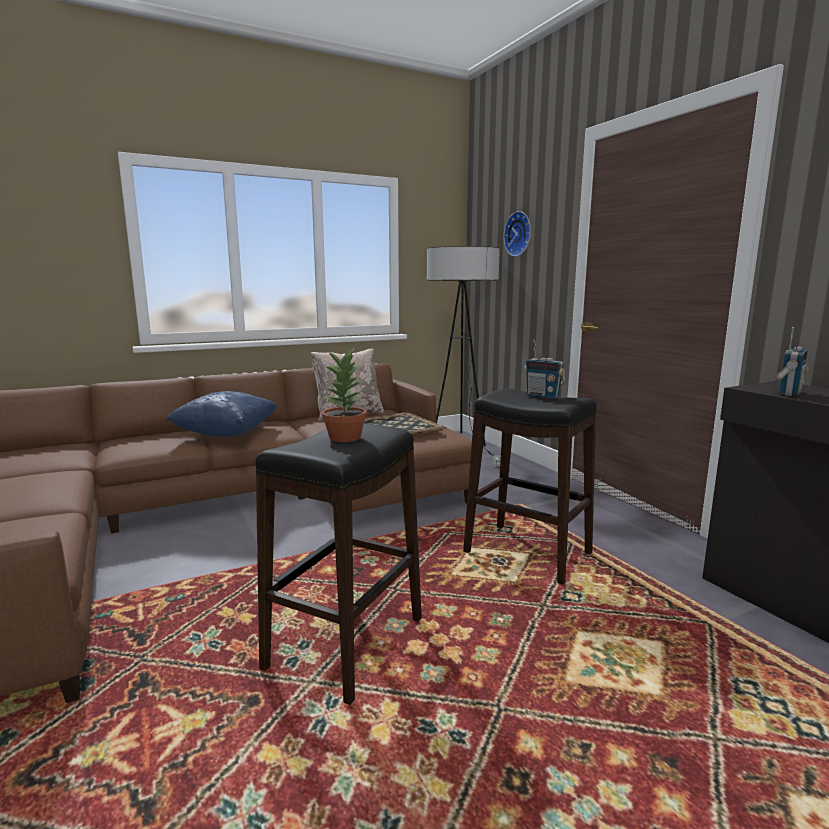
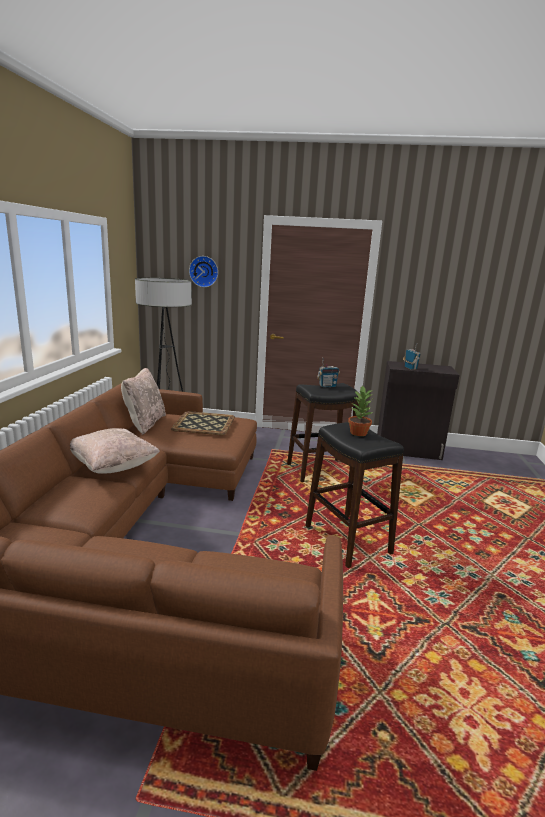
camera: 55 degrees left, 5 degrees up
(227, 433) = (113, 467): blue pillow -> beige pillow

